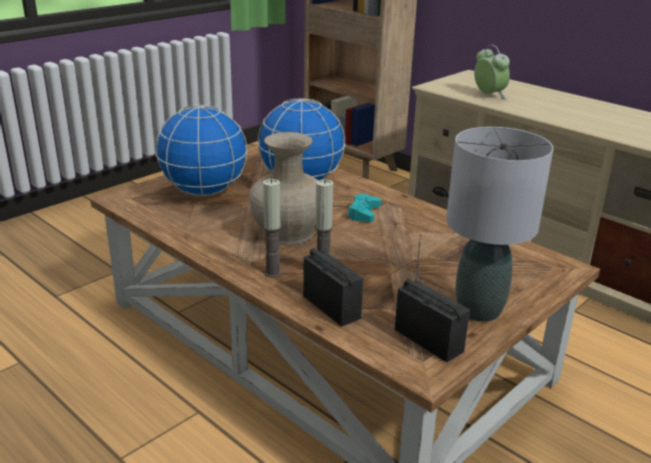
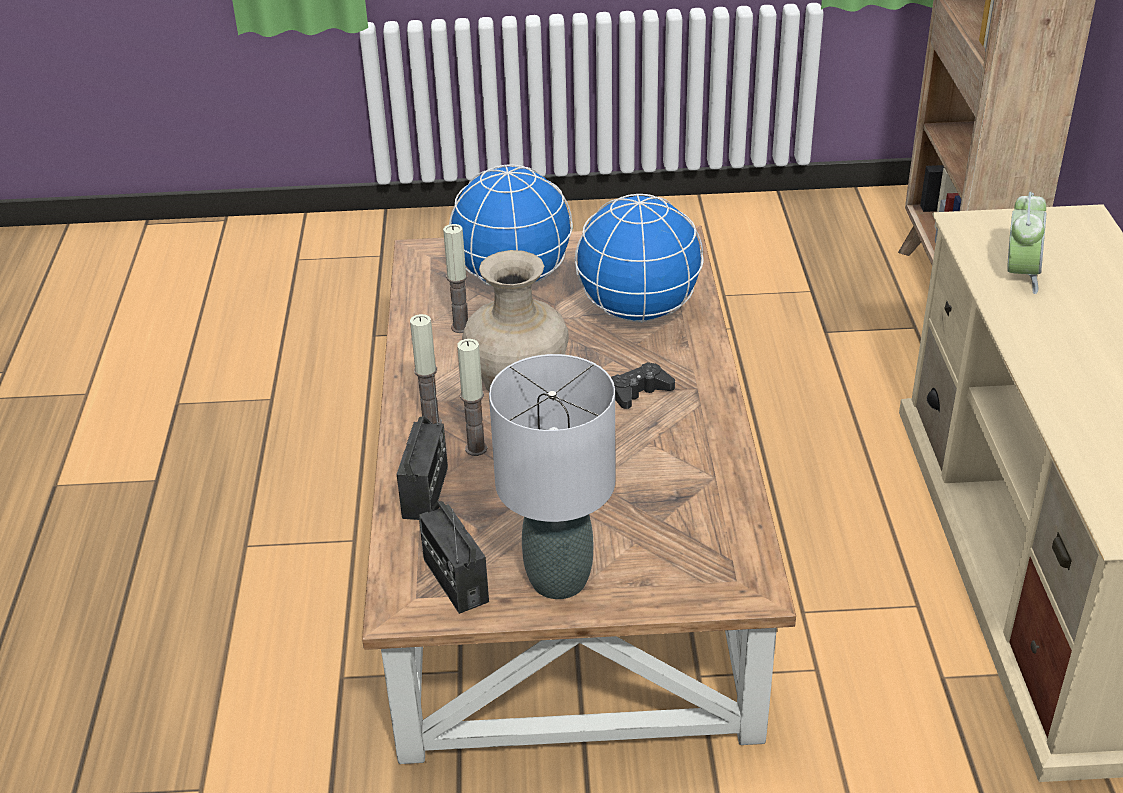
camera: 45 degrees right, 10 degrees up
(210, 222) = (461, 327): none -> candle
(363, 213) = (639, 392): turquoise game controller -> black game controller
(428, 340) = (455, 580): radio -> radio turned 150 degrees clockwise

